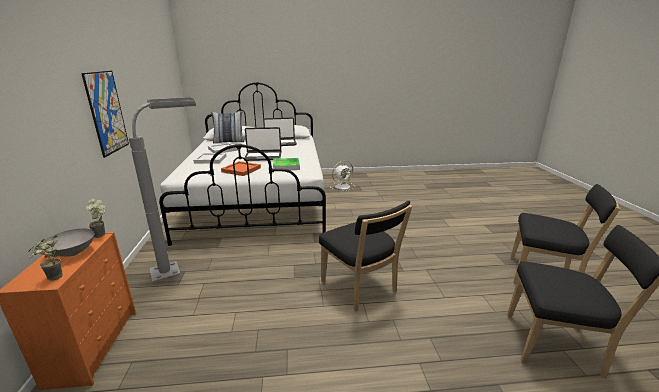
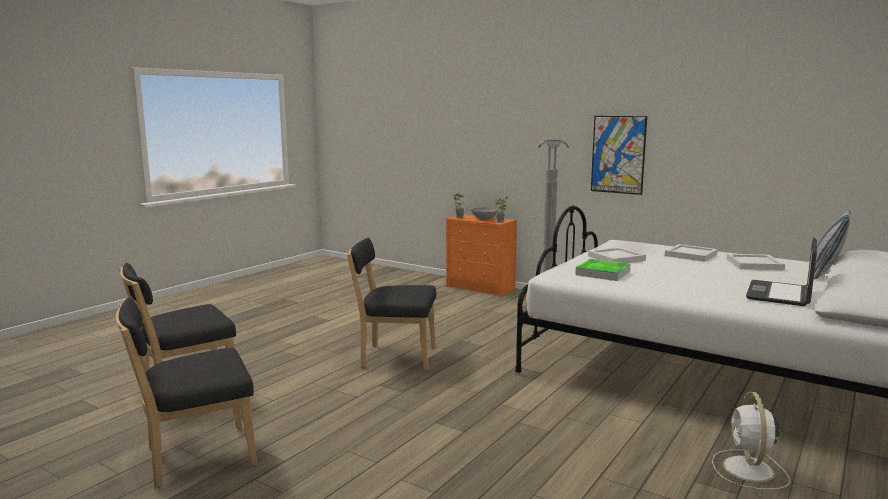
camera: 130 degrees right, 10 degrees down
(241, 170) = (615, 258): orange tray -> white tray
(263, 157) = (676, 273): laptop -> none

